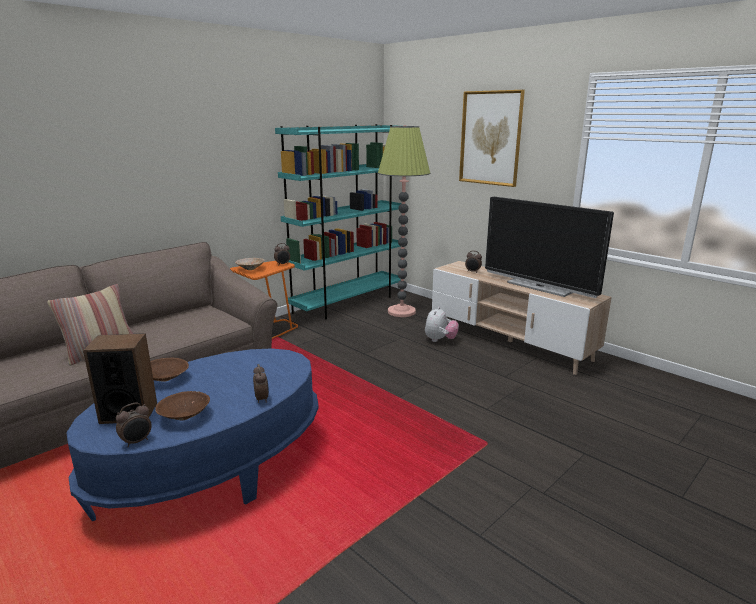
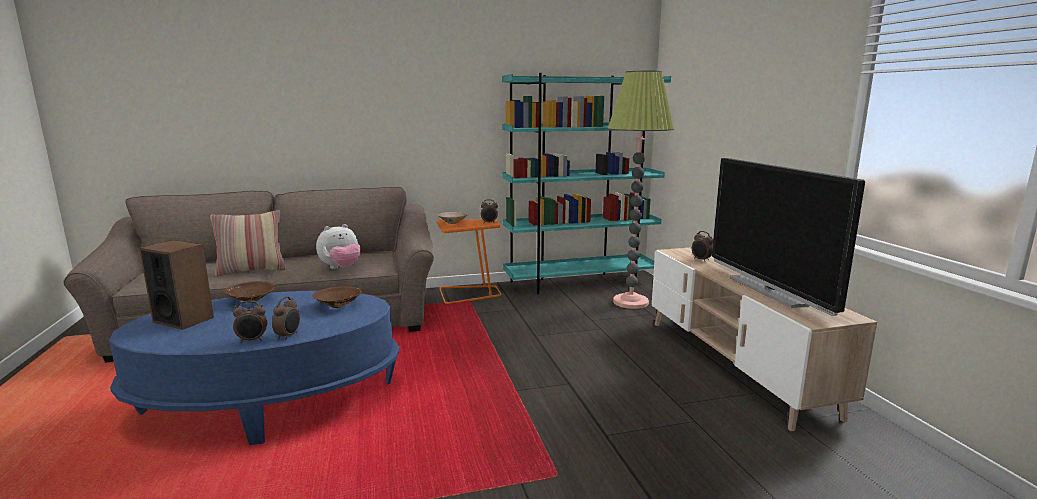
camera: 30 degrees right, 5 degrees down
(137, 442) = (149, 343): alarm clock -> alarm clock (252, 340)
(185, 416) = (212, 333): brown bowl -> brown bowl (339, 305)
(440, 340) = (641, 342): plush toy -> plush toy (341, 268)
(490, 138) = (755, 84): picture -> none

